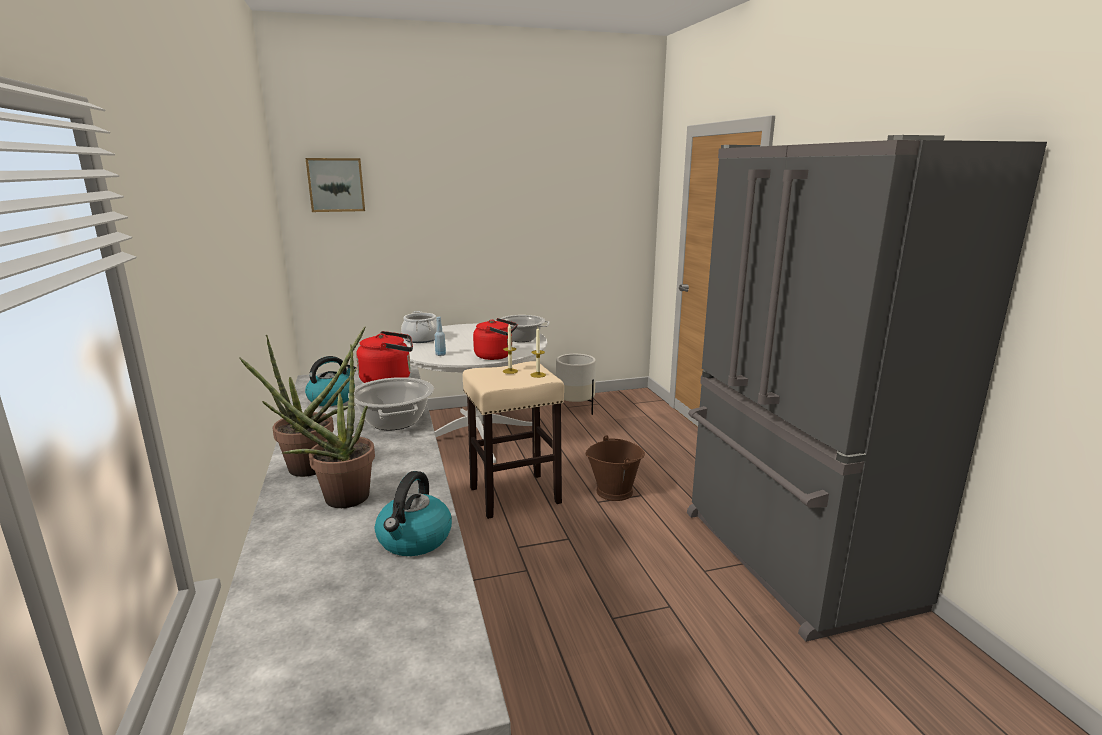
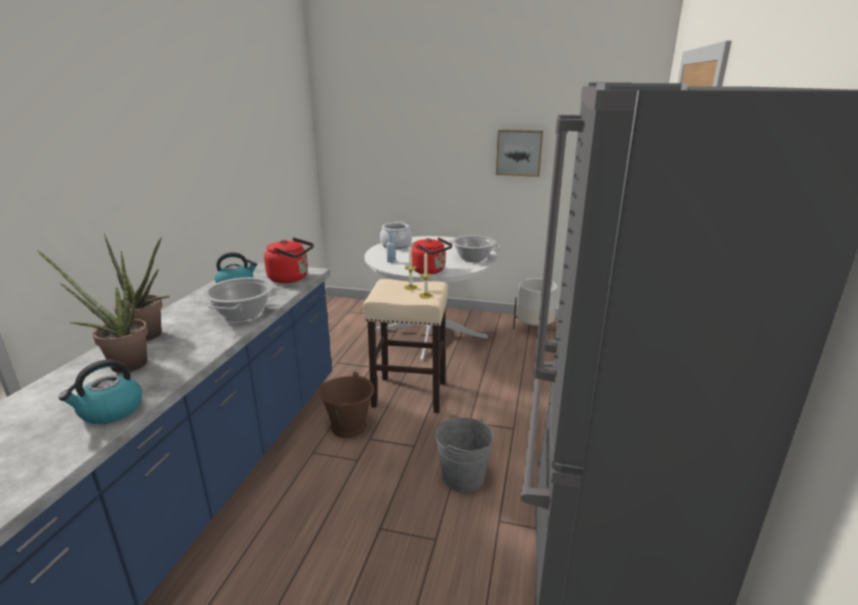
camera: 30 degrees right, 5 degrees up
(336, 185) = (353, 110): picture -> picture (519, 152)
(614, 491) = (493, 417): brown bucket -> brown bucket (349, 426)
(640, 548) = (463, 477): none -> grey bucket

